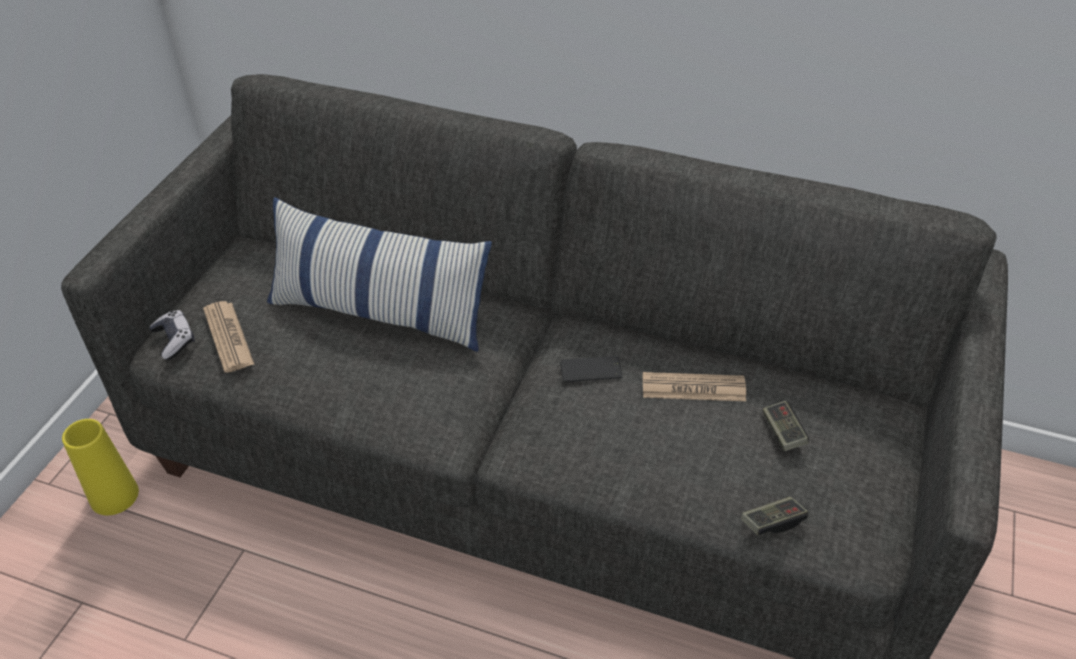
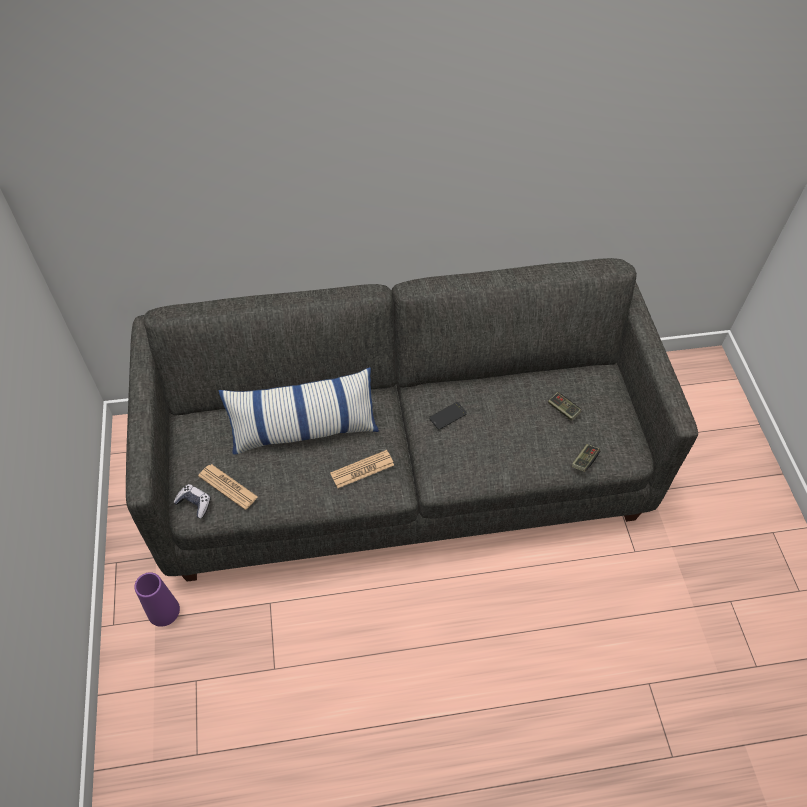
camera: 30 degrees left, 10 degrees up
(114, 495) = (163, 611): yellow vase -> purple vase
(693, 388) = (506, 403): newspaper -> newspaper (362, 469)

